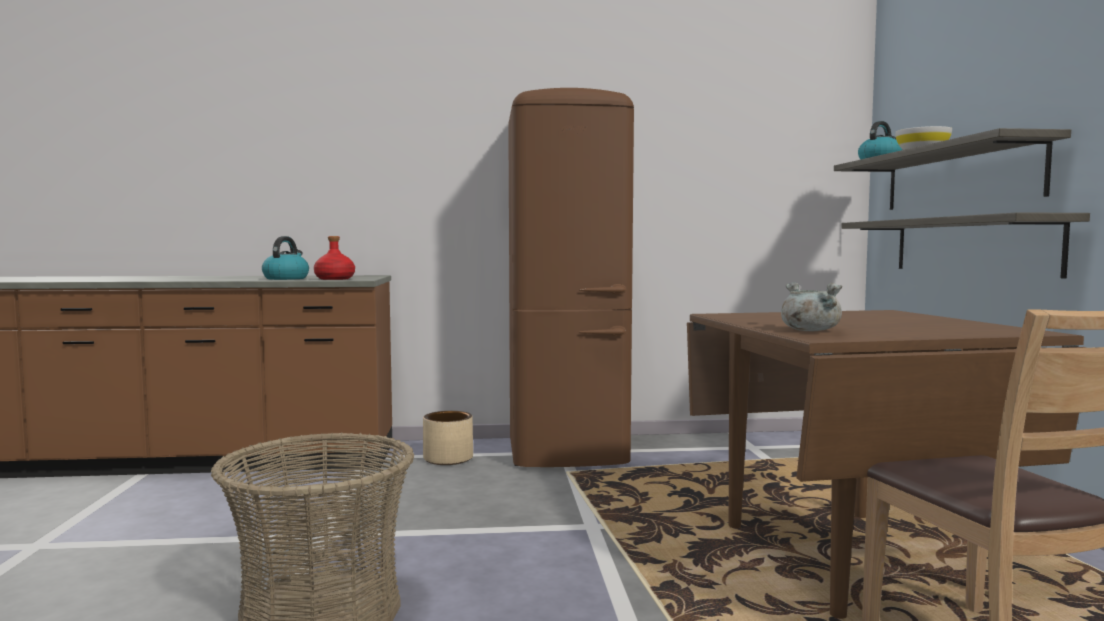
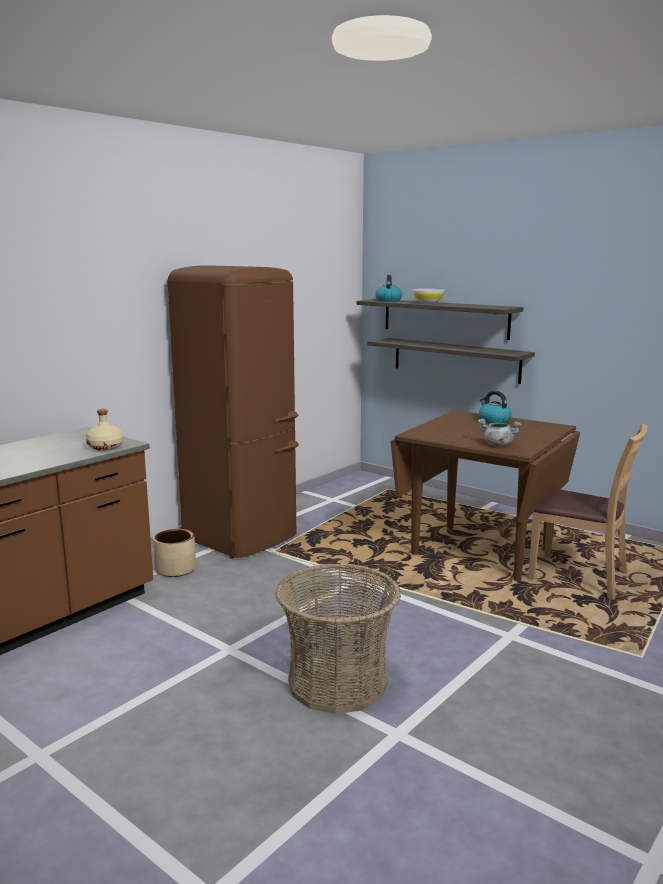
camera: 45 degrees left, 10 degrees up
(286, 278) = (57, 455): kettle -> kettle (494, 421)
(334, 279) = (105, 447): red bottle -> beige bottle

